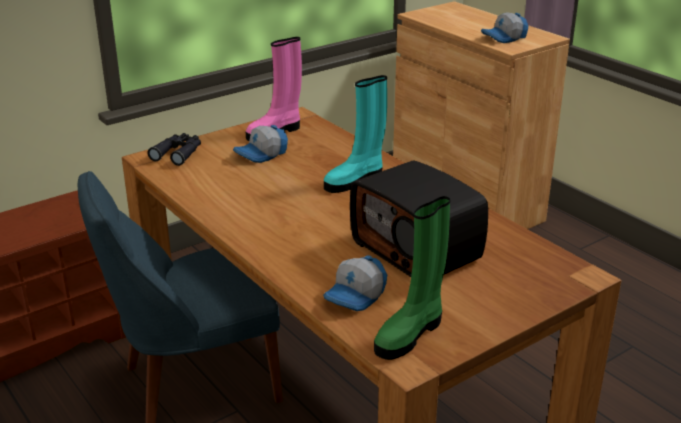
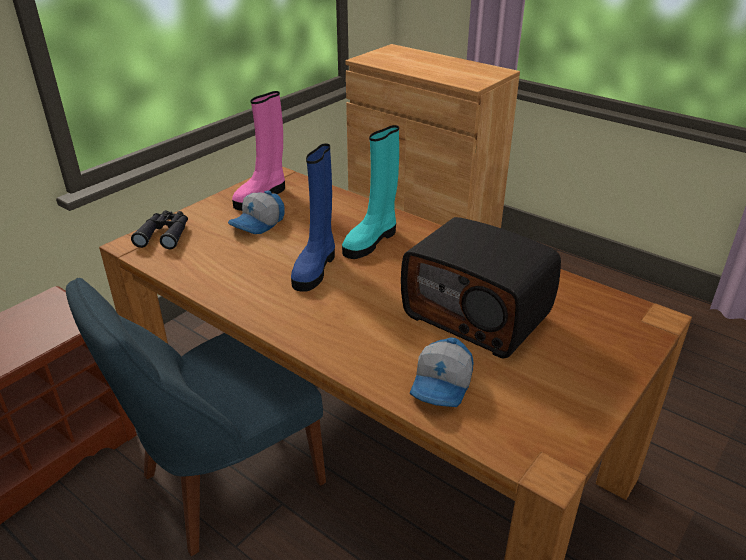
camera: 15 degrees left, 5 degrees up
(294, 196) = (315, 268): none -> blue boot
(410, 334) = (527, 426): green boot -> none
(504, 38) = (461, 75): cap -> none

